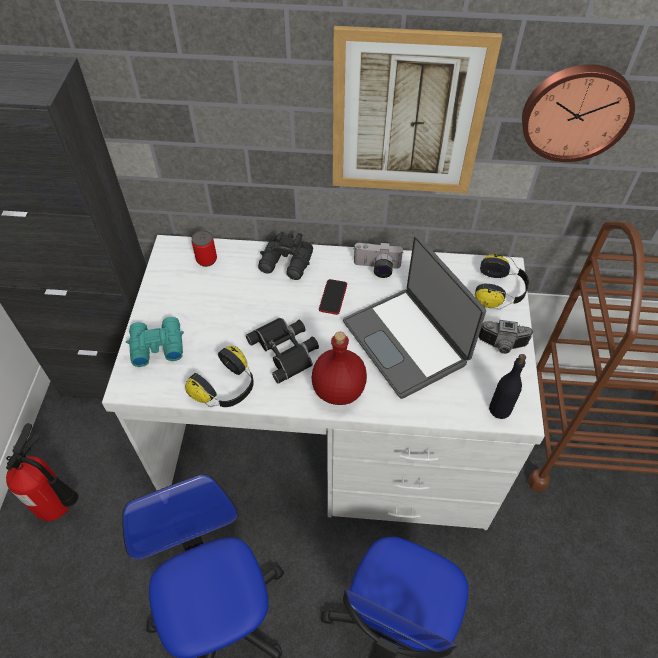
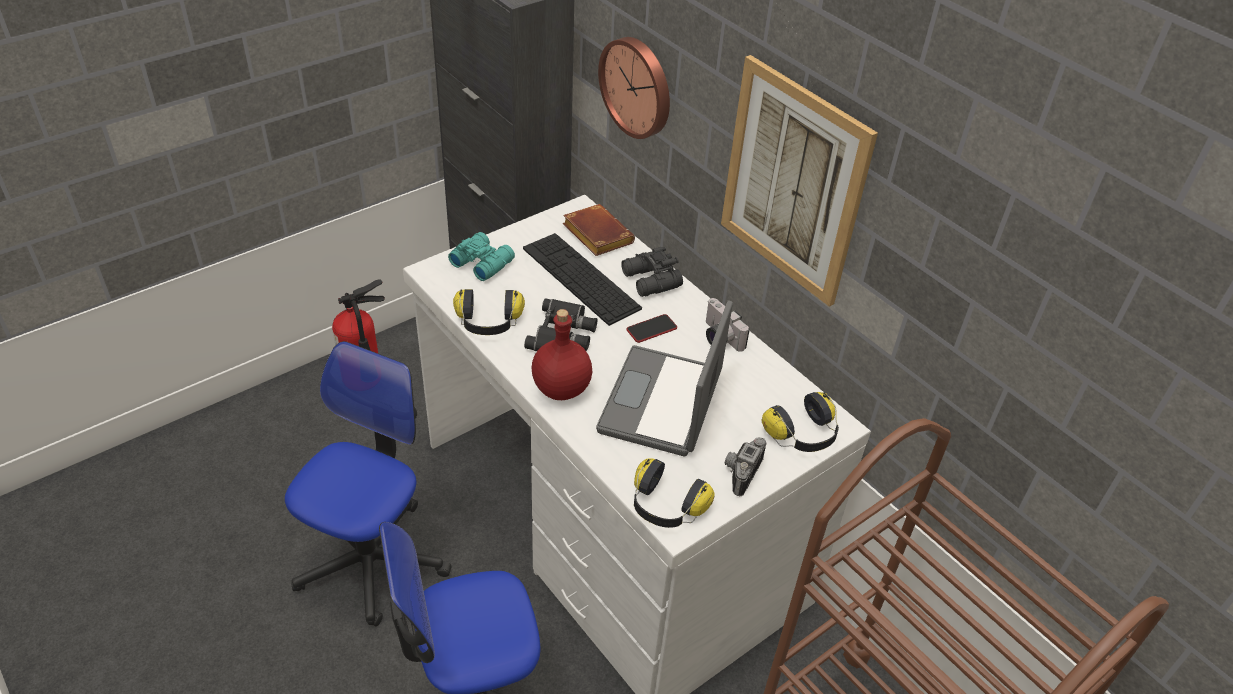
camera: 45 degrees right, 10 degrees down
(206, 259) = (595, 235): can -> brown book
(241, 299) = (580, 278): none -> keyboard
(499, 409) = (665, 507): black bottle -> headphones
(502, 346) = (739, 472): camera -> camera turned 60 degrees clockwise
(575, 111) = (938, 264): wall clock -> wall clock (638, 86)

